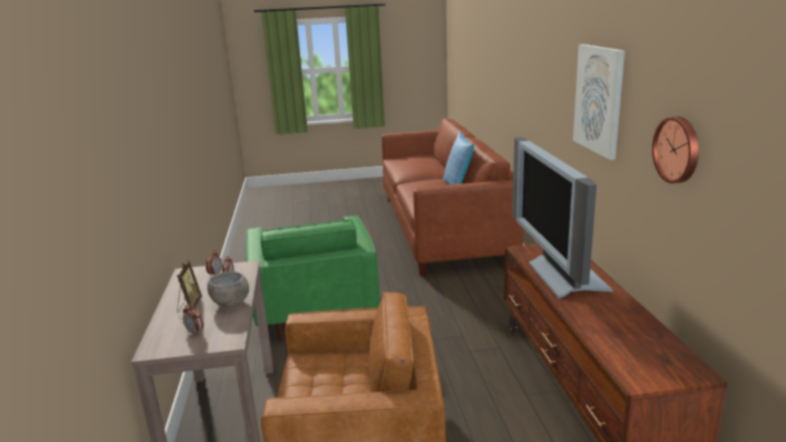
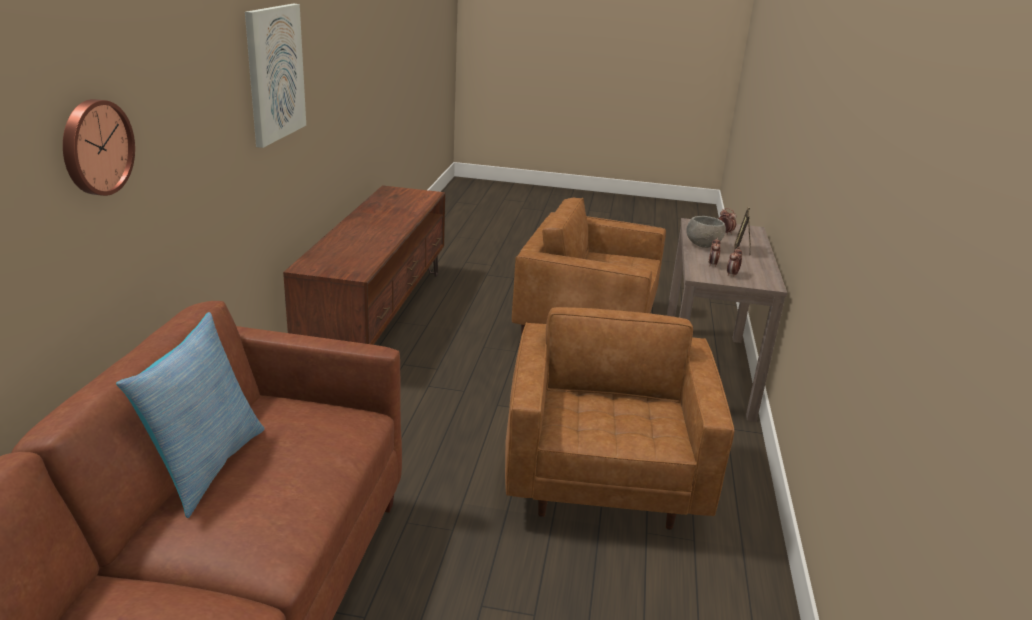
camera: 165 degrees left, 5 degrees up
(314, 310) = (604, 479): green armchair -> brown armchair
(562, 278) = (368, 242): television -> none
(678, 149) = (338, 71): wall clock -> wall clock (95, 147)

